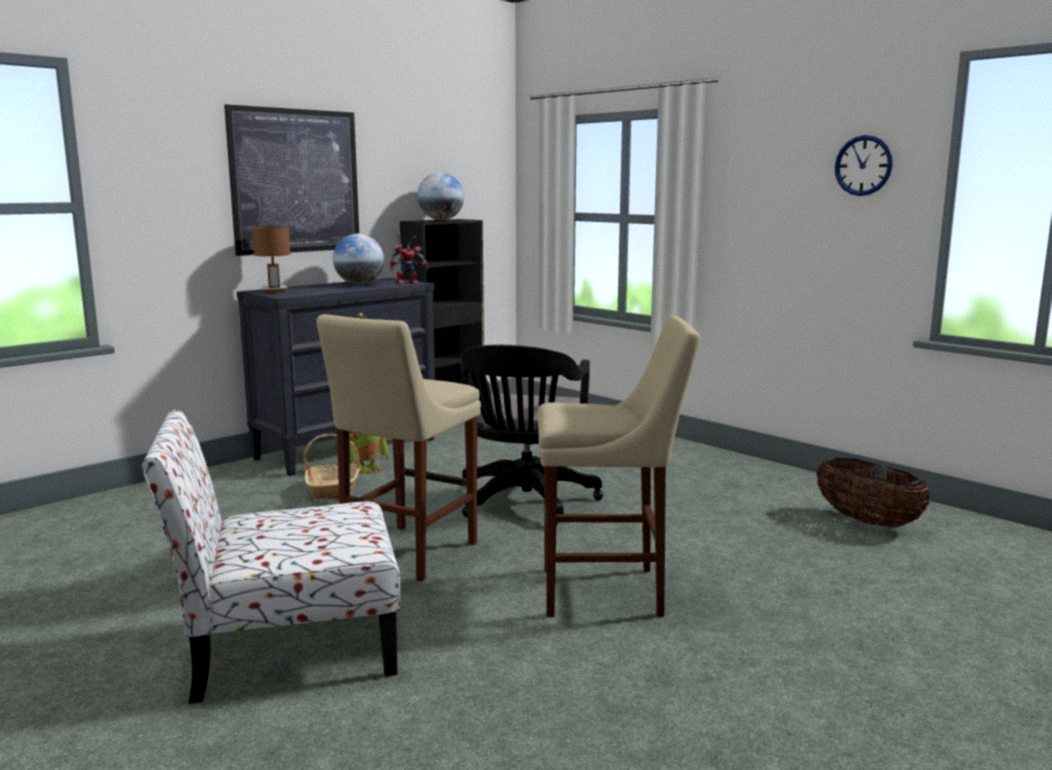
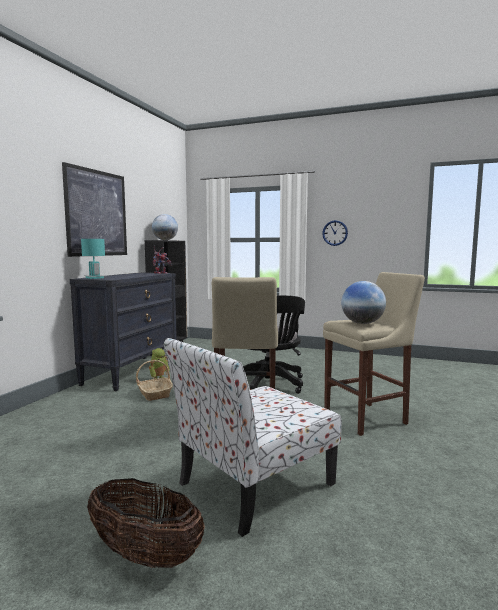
camera: 25 degrees left, 5 degrees down
(274, 291) = (94, 278): brown table lamp -> turquoise table lamp
(359, 284) = (135, 274): globe -> globe (362, 323)
(863, 165) = (387, 211): wall clock -> wall clock (335, 233)
(867, 521) = (418, 369): basket -> basket (145, 555)

